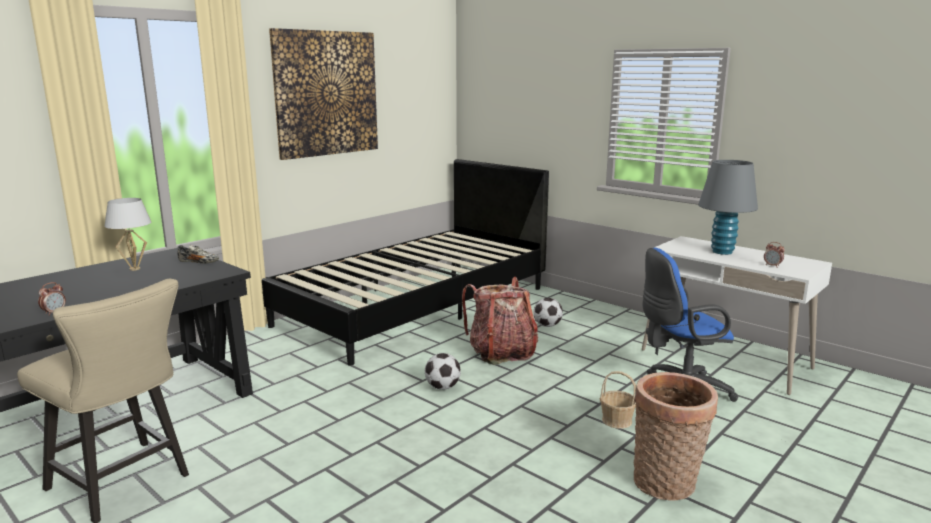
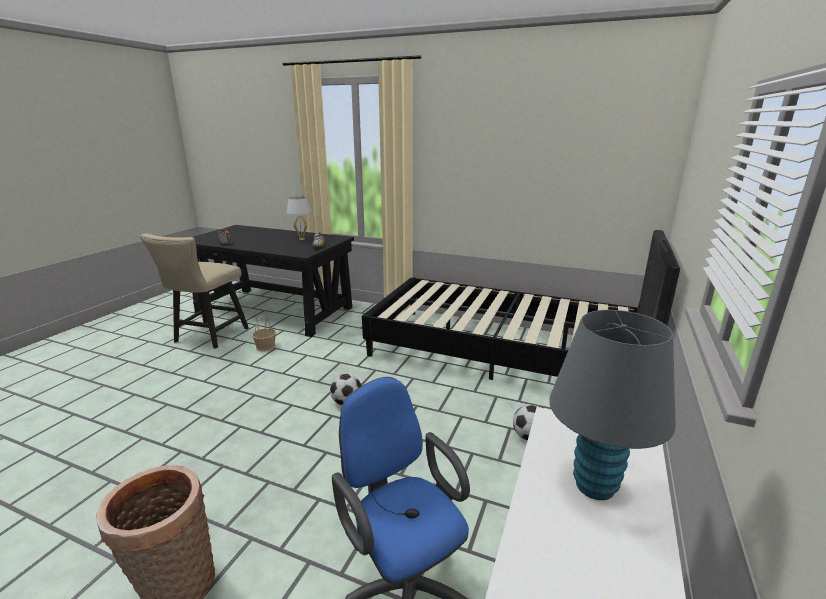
camera: 70 degrees right, 5 degrees up
(326, 93) = (493, 141): picture -> none
(501, 353) = (434, 419): backpack -> none
(616, 420) = (310, 528): basket -> basket (265, 346)
(772, 266) = (550, 564): alarm clock -> none

